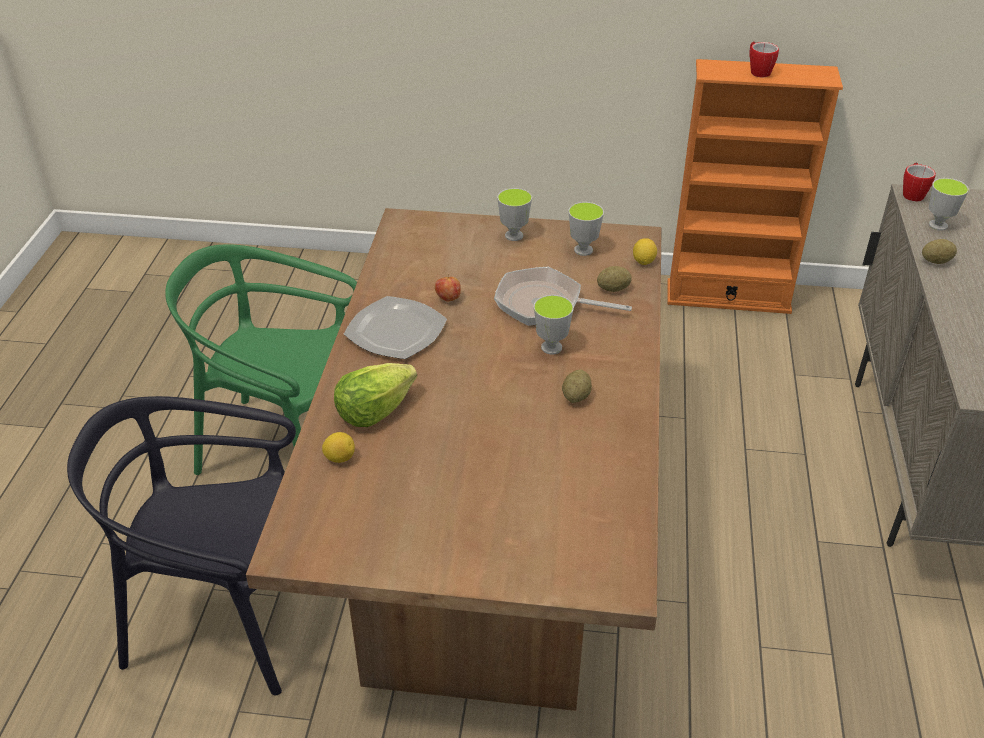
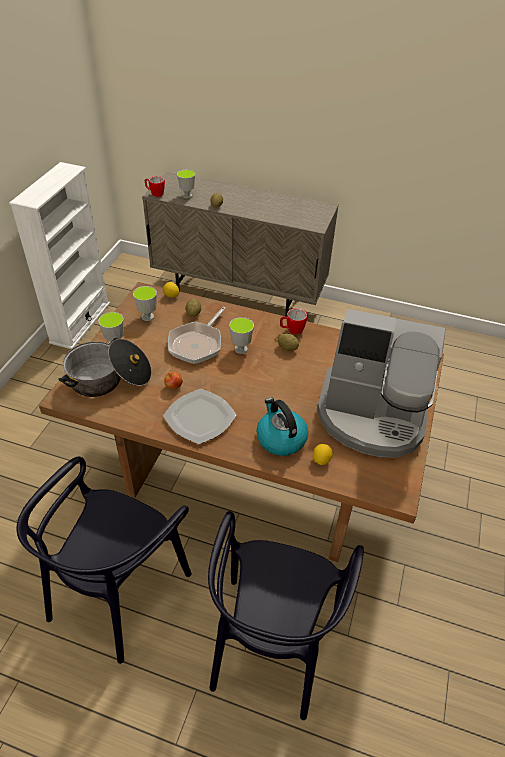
camera: 80 degrees left, 5 degrees up
(285, 449) = (118, 591): green chair -> black chair
(374, 411) = (280, 438): lettuce -> kettle
(444, 245) = (109, 379): none -> cooking pot
(448, 511) = (372, 415): none -> coffee machine
(728, 297) = (80, 322): orange bookcase -> white bookcase
(758, 71) = (46, 186): mug -> mug (292, 330)

